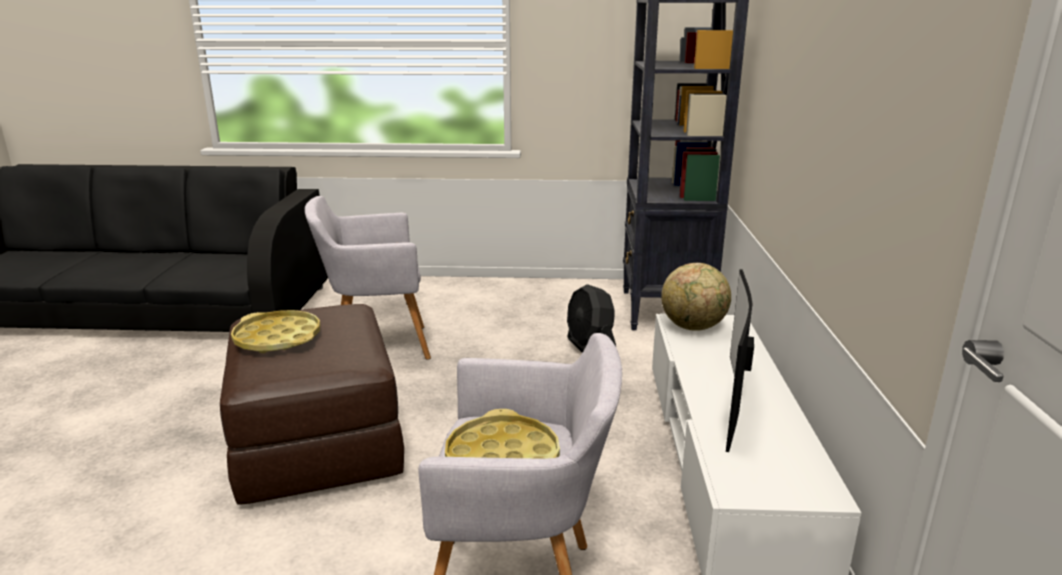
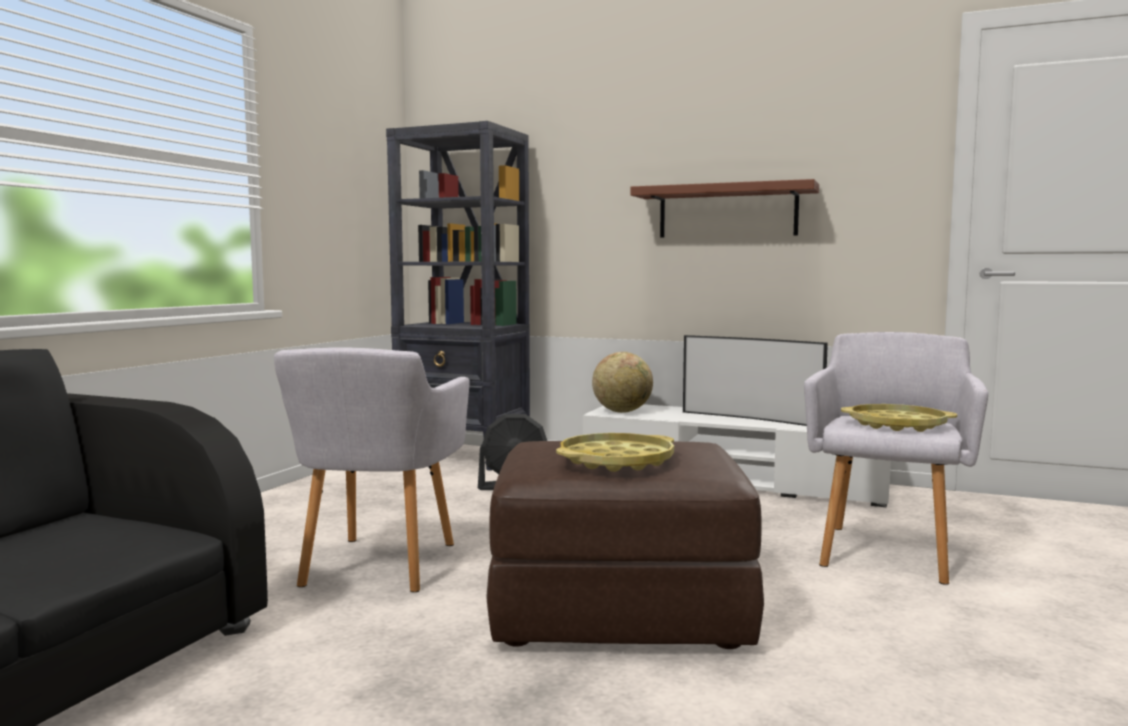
camera: 70 degrees left, 15 degrees down
(825, 119) = (727, 212): none -> brown shelf

